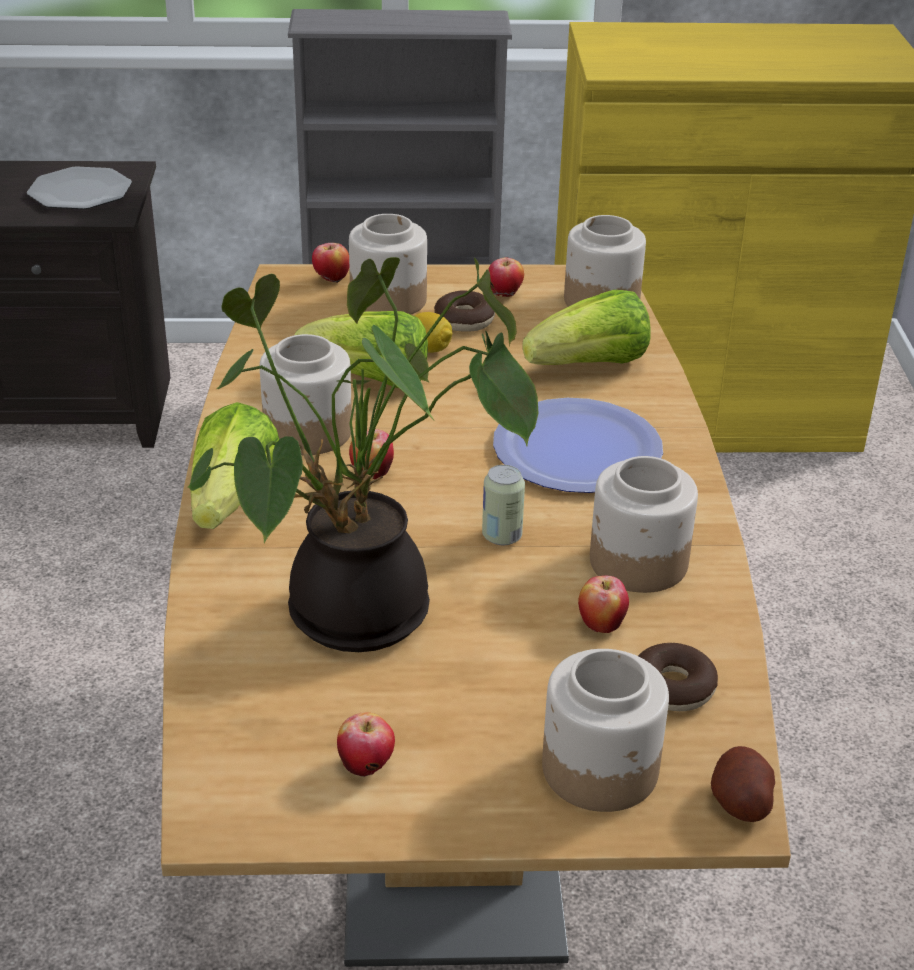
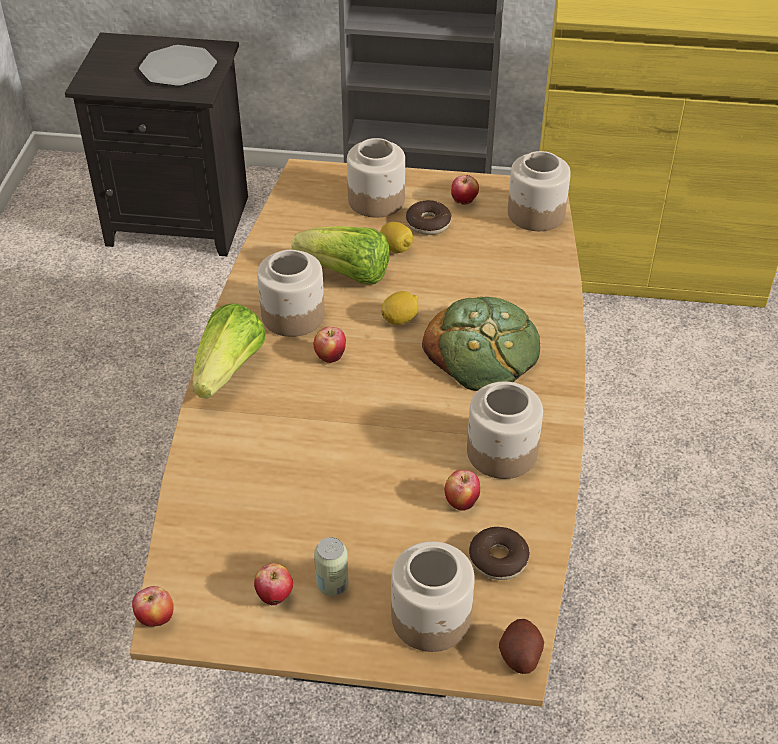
camera: 10 degrees right, 10 degrees up
(331, 280) = (338, 178): apple -> apple (156, 619)
(358, 622) = (294, 481): potted plant -> none
(456, 424) = (400, 319): none -> lemon
(502, 536) = (410, 420): can -> can (332, 584)
(577, 449) = (483, 349): plate -> bread
(591, 366) = (512, 274): lettuce -> none

